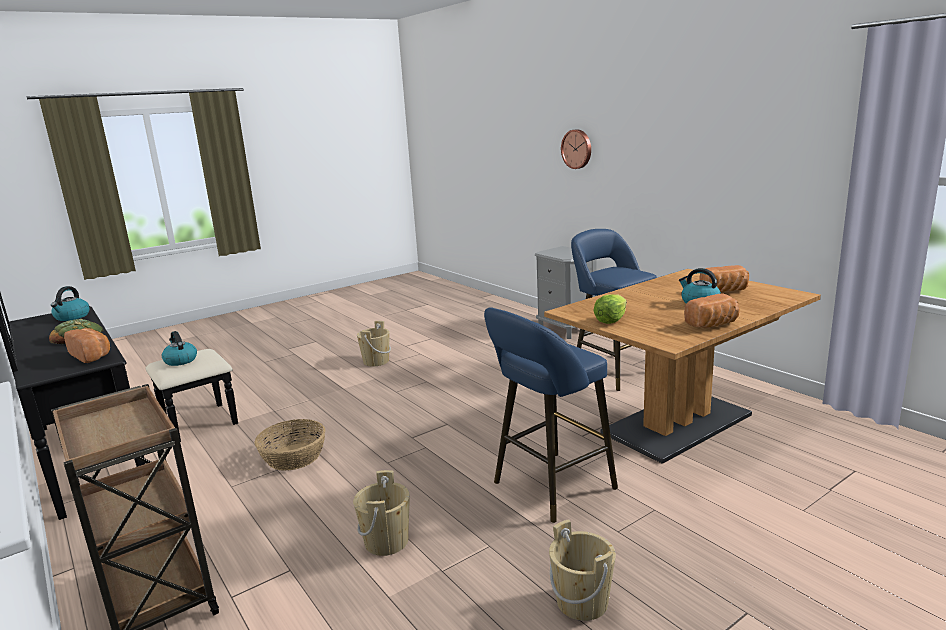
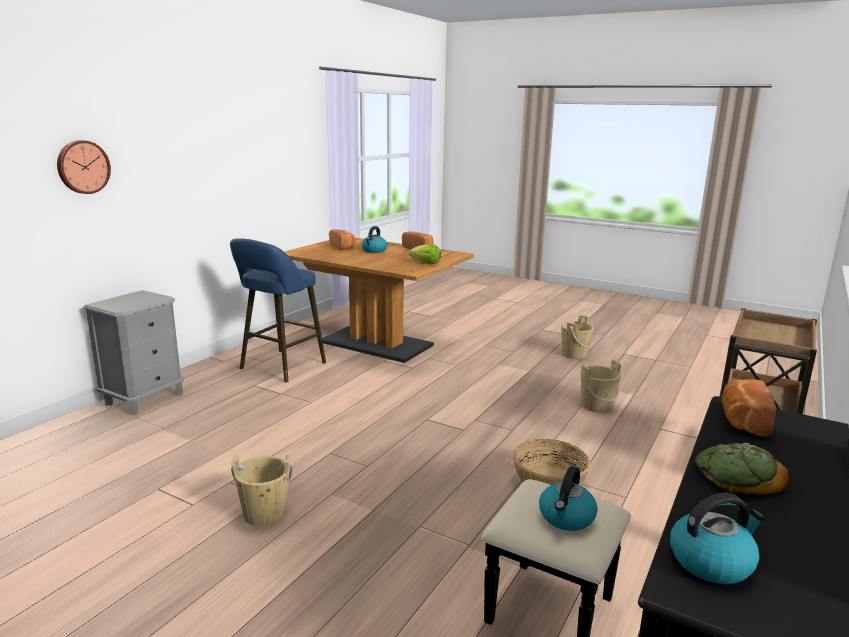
camera: 115 degrees left, 0 degrees up
(549, 488) = (489, 370): blue stool -> none

